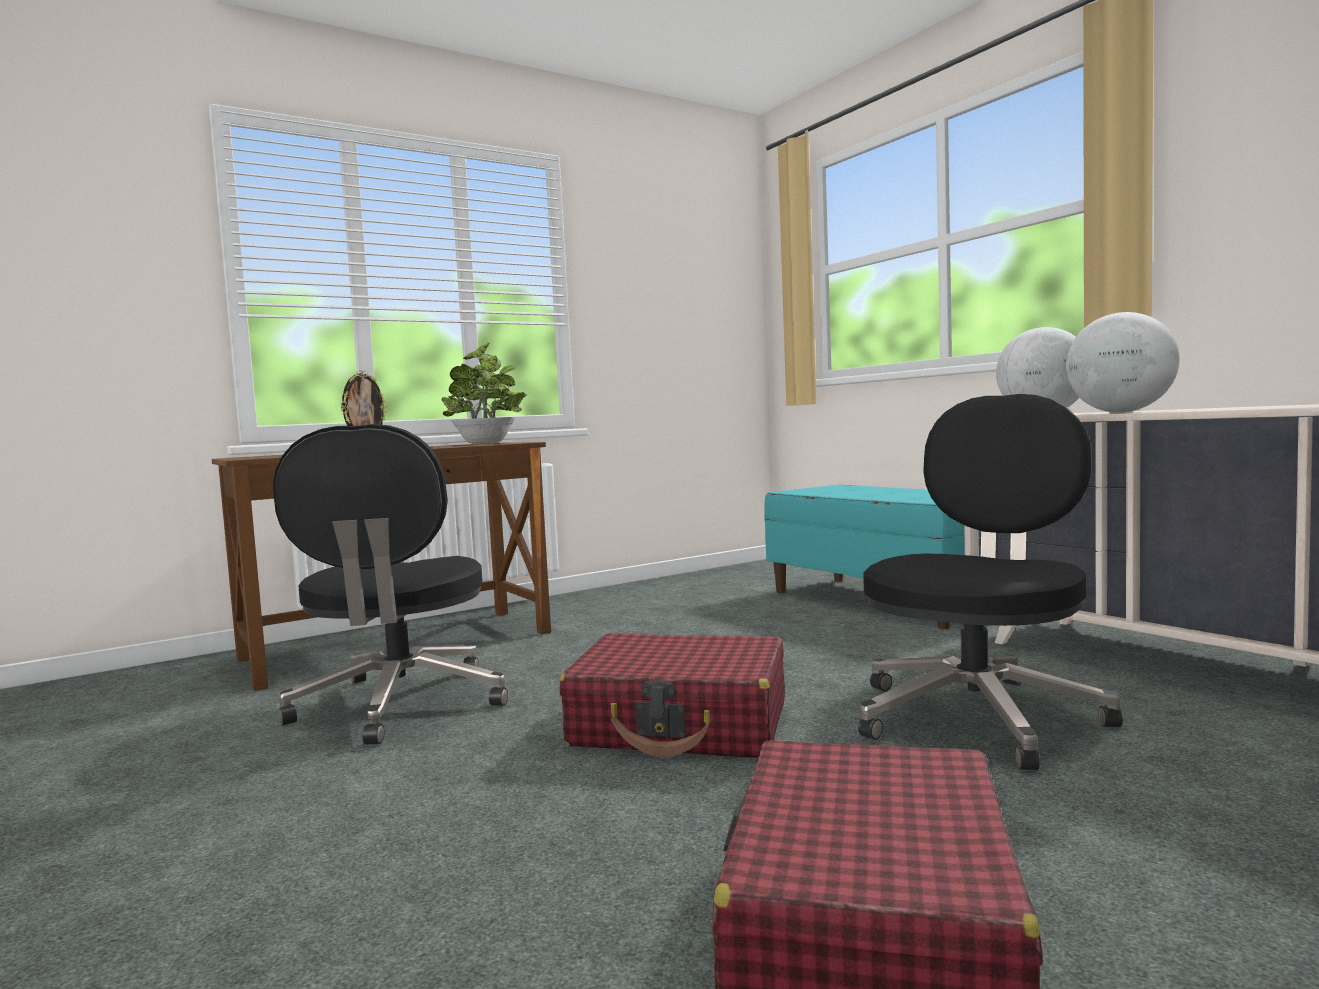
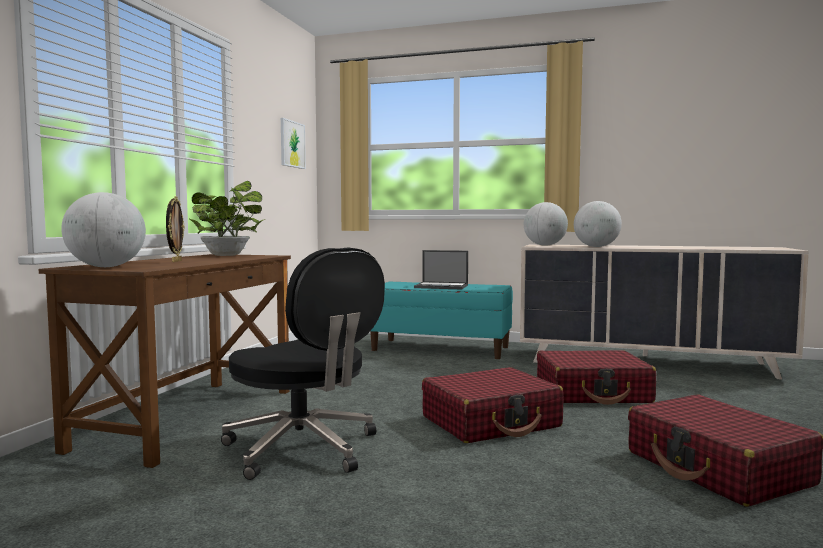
camera: 40 degrees left, 0 degrees up
(255, 456) = (106, 267): none -> globe
(702, 283) = (292, 144): none -> picture
(878, 493) = (442, 286): none -> laptop
(978, 715) = (593, 393): black office chair -> red suitcase

